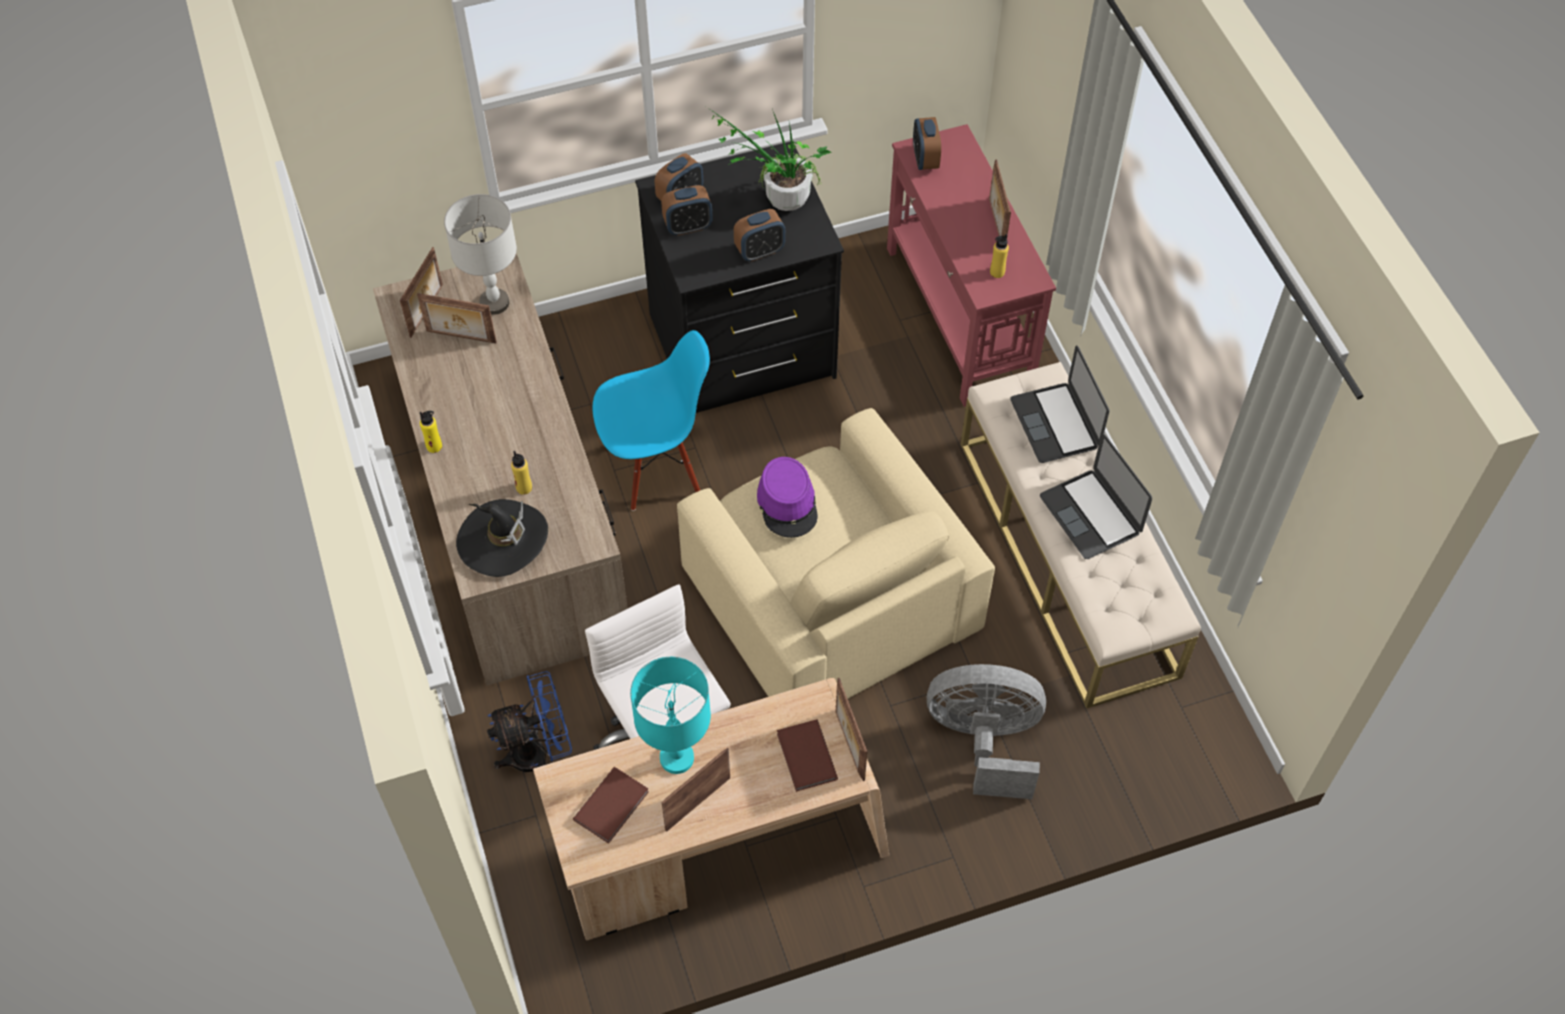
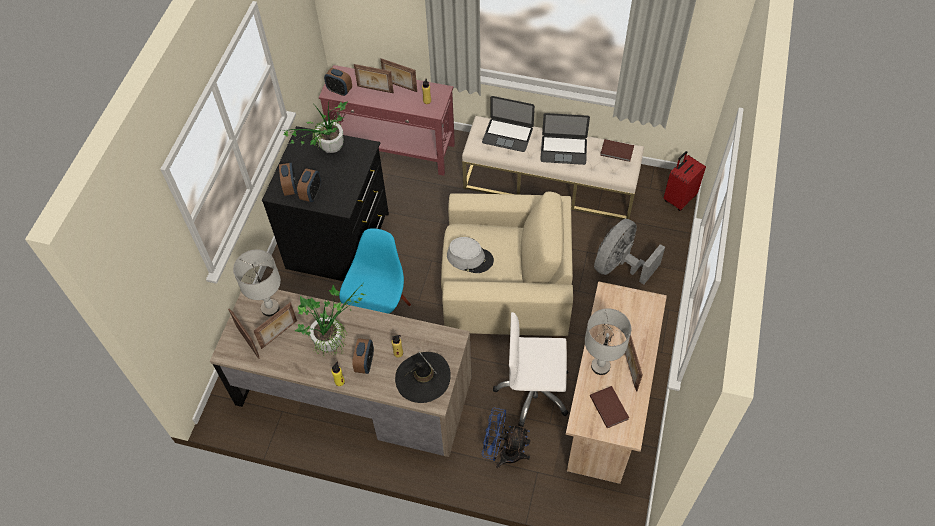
camera: 55 degrees left, 0 degrees up
(496, 399) = (333, 338): none -> potted plant
(539, 753) = (504, 452): blue fan -> blue fan turned 90 degrees counterclockwise
(677, 758) = (601, 366): turquoise table lamp -> grey table lamp
(760, 251) = (352, 173): alarm clock -> alarm clock (365, 363)
(788, 503) = (470, 258): purple hat -> grey hat
(805, 758) = (633, 314): brown book -> brown book (617, 152)
(848, 744) = (637, 293): picture frame -> picture frame (375, 90)
(1195, 762) = (679, 198): none -> red suitcase

